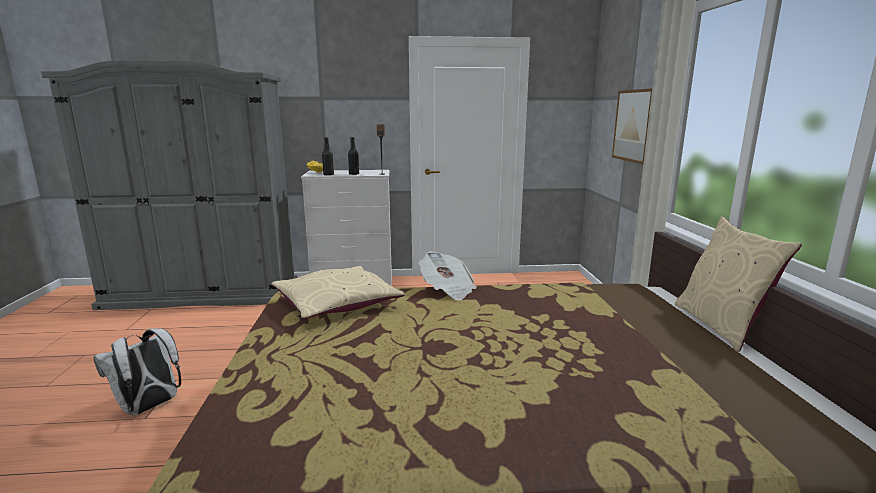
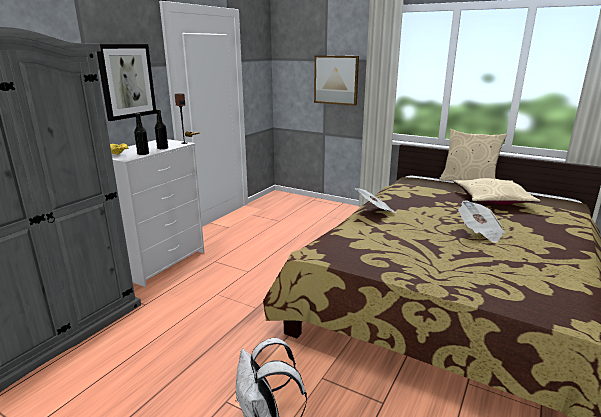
camera: 55 degrees left, 5 degrees up
(336, 303) = (362, 243): beige pillow -> beige pillow (492, 199)
(358, 111) = (127, 81): none -> picture
(458, 360) = (480, 232): none -> newspaper

